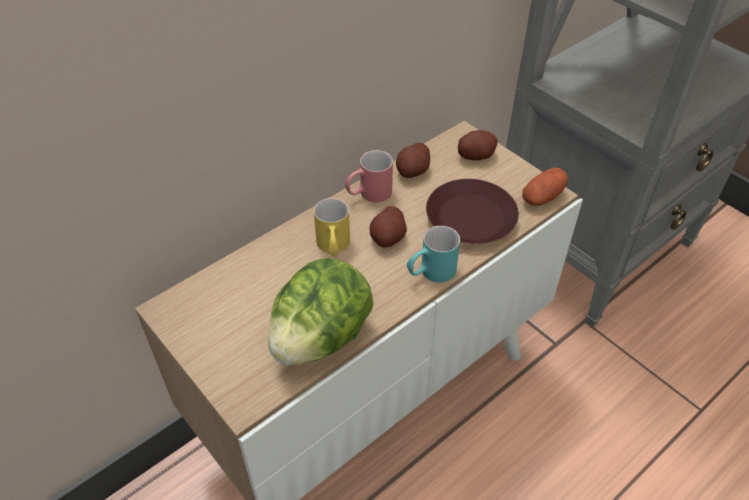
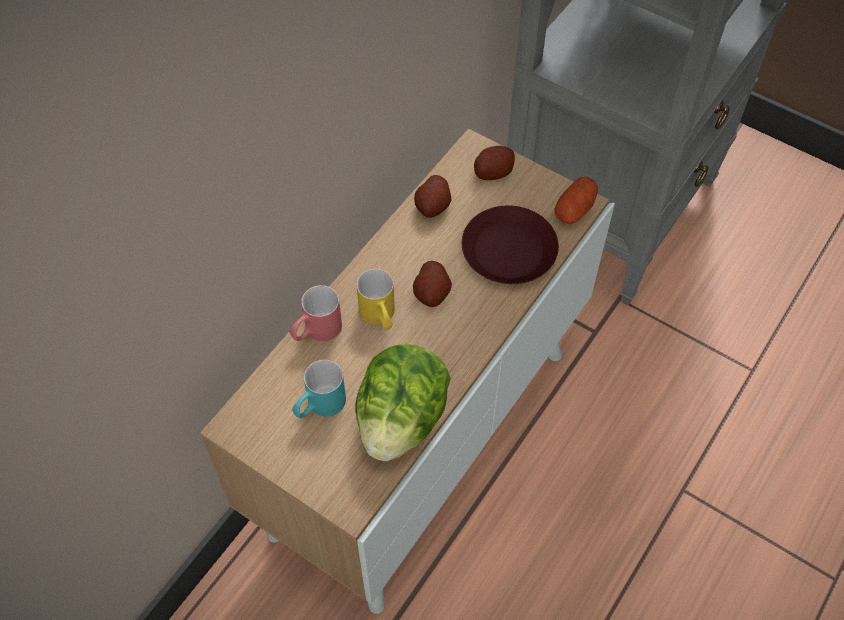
camera: 15 degrees left, 10 degrees up
(368, 194) = (395, 245): red mug -> red mug (316, 332)
(430, 273) = (486, 324): turquoise mug -> turquoise mug (319, 406)

